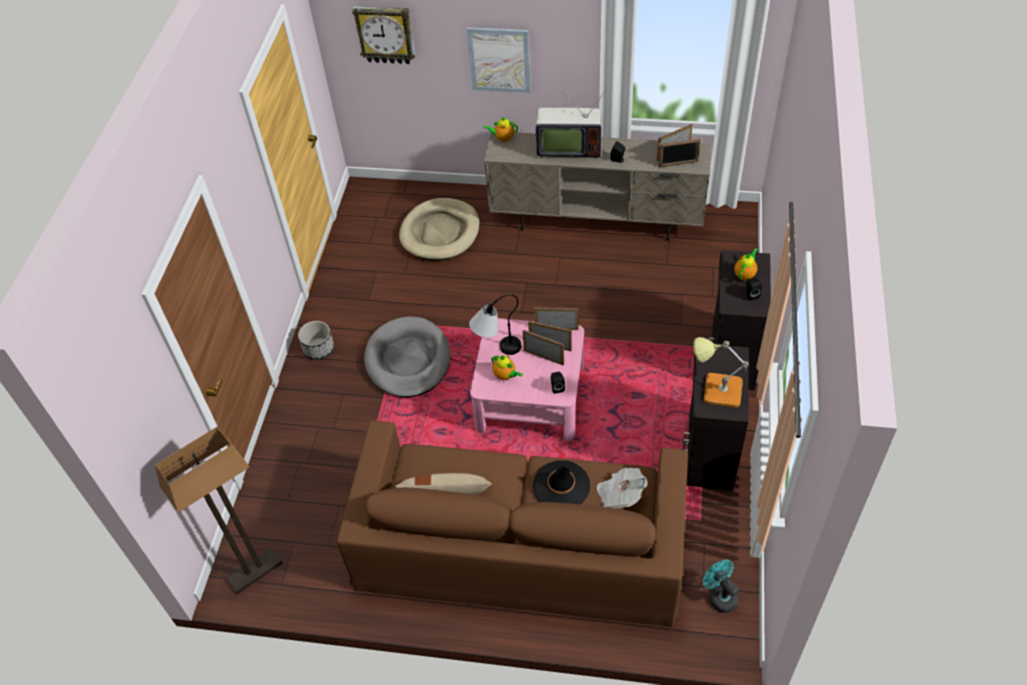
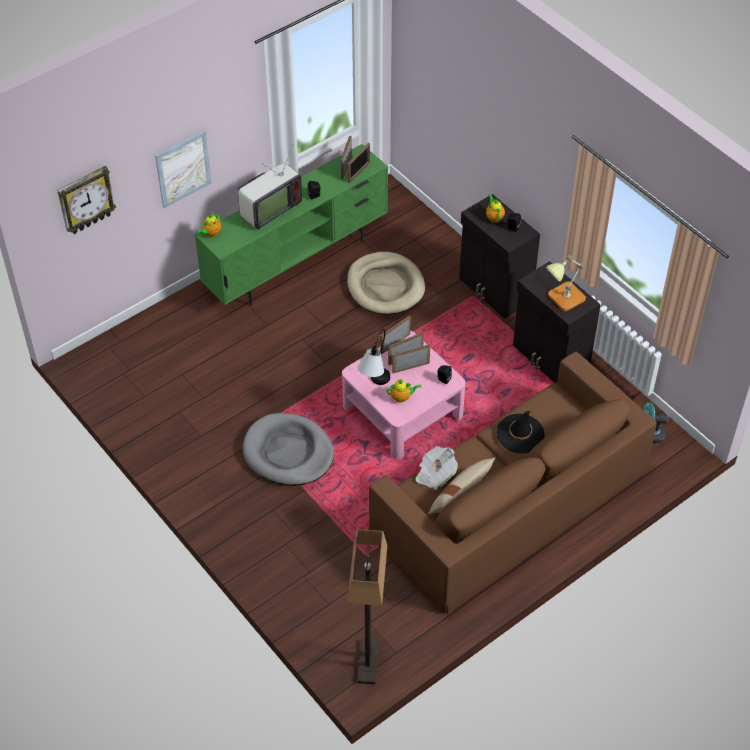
camera: 50 degrees left, 0 degrees up
(318, 349) = (211, 496): planter -> none
(440, 232) = (190, 349): beige dog bed -> beige dog bed (385, 286)
(597, 222) = (297, 261): beige tv stand -> green tv stand
(620, 494) = (558, 411): newspaper -> newspaper (435, 474)

